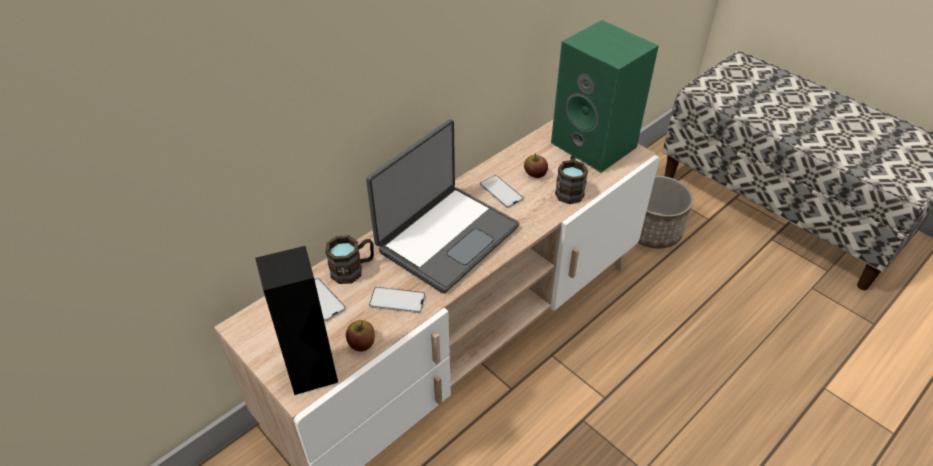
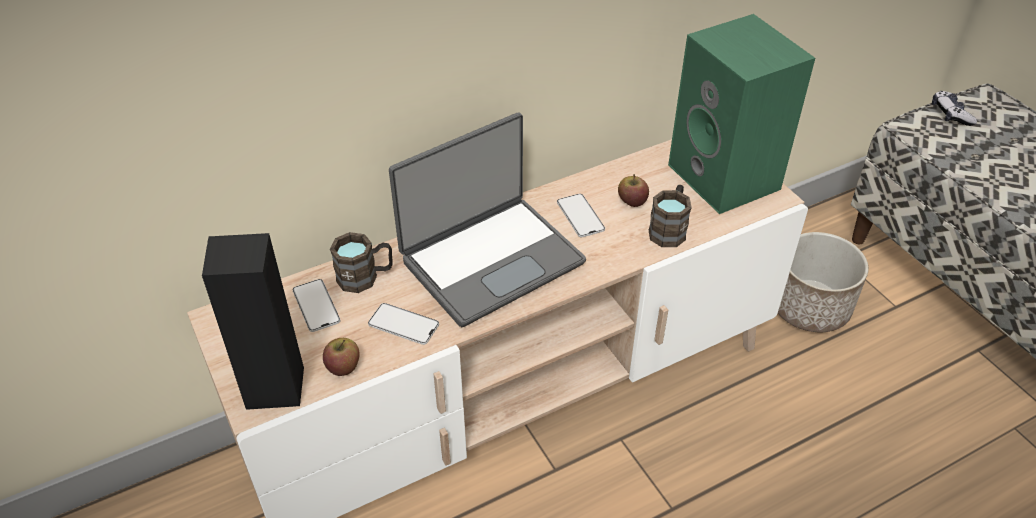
camera: 15 degrees right, 0 degrees up
(723, 76) = (950, 114): none -> game controller

